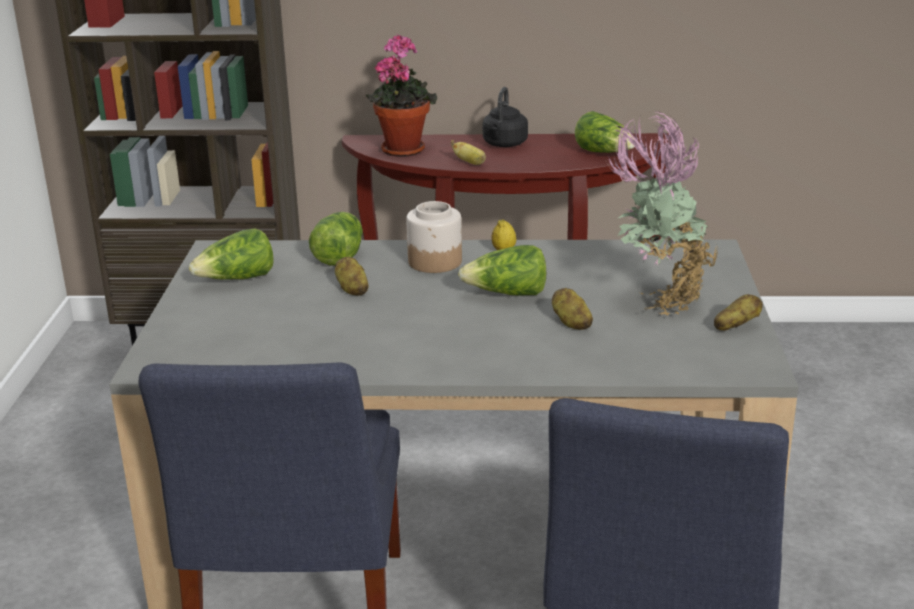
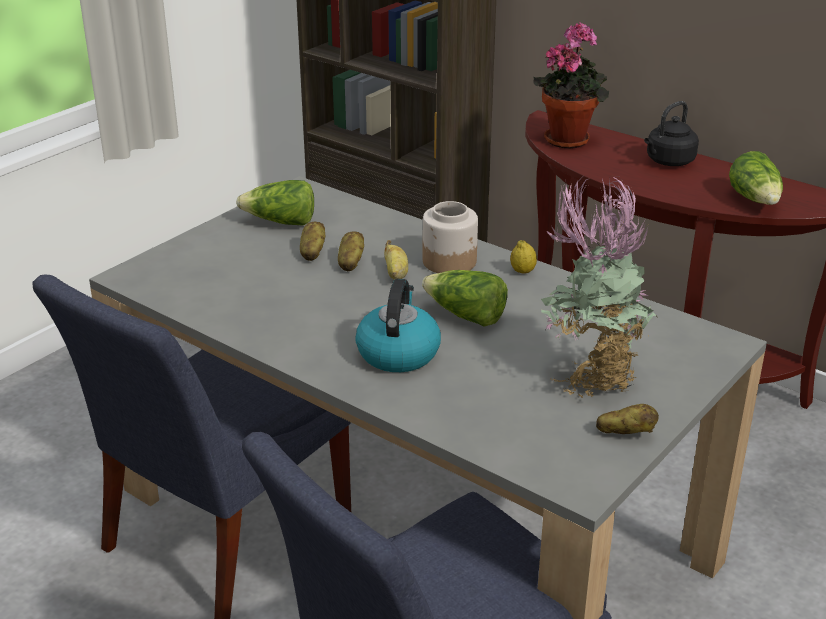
camera: 35 degrees right, 5 degrees up
(338, 255) = (383, 227): lettuce -> none
(470, 163) = (608, 172): banana -> banana (396, 274)
(494, 337) = (398, 352): none -> kettle
(571, 322) = (480, 365): potato -> potato (312, 252)

